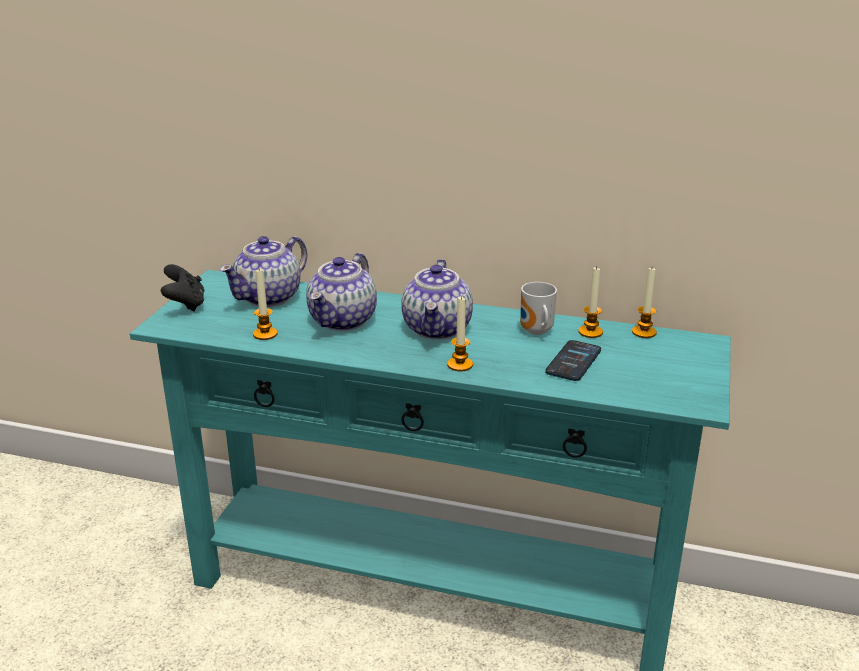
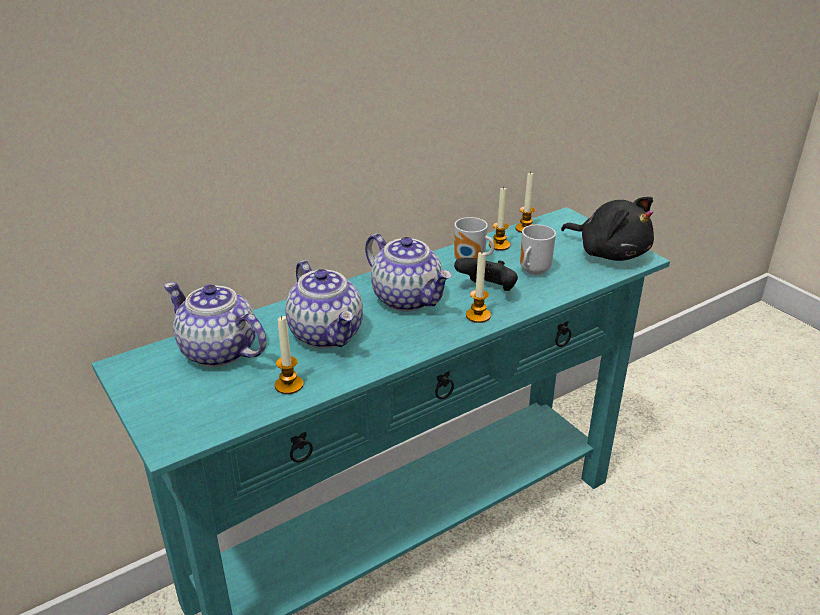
camera: 50 degrees left, 5 degrees up
(185, 304) = (149, 408): black game controller -> black game controller (487, 290)
(269, 297) = (219, 352): teapot -> teapot turned 135 degrees clockwise
(573, 361) = (532, 271): phone -> mug
(680, 386) = (610, 253): none -> black plush toy

